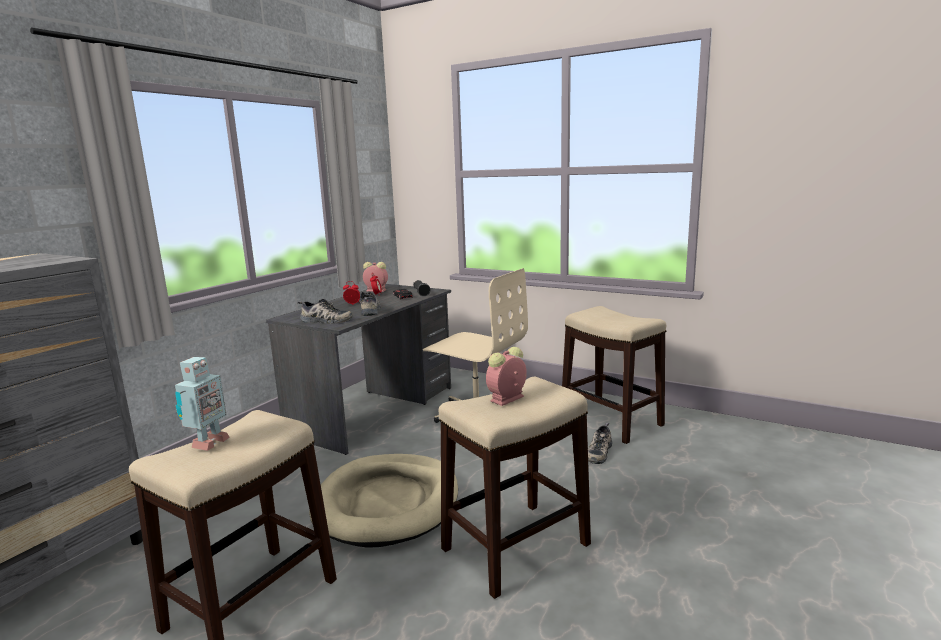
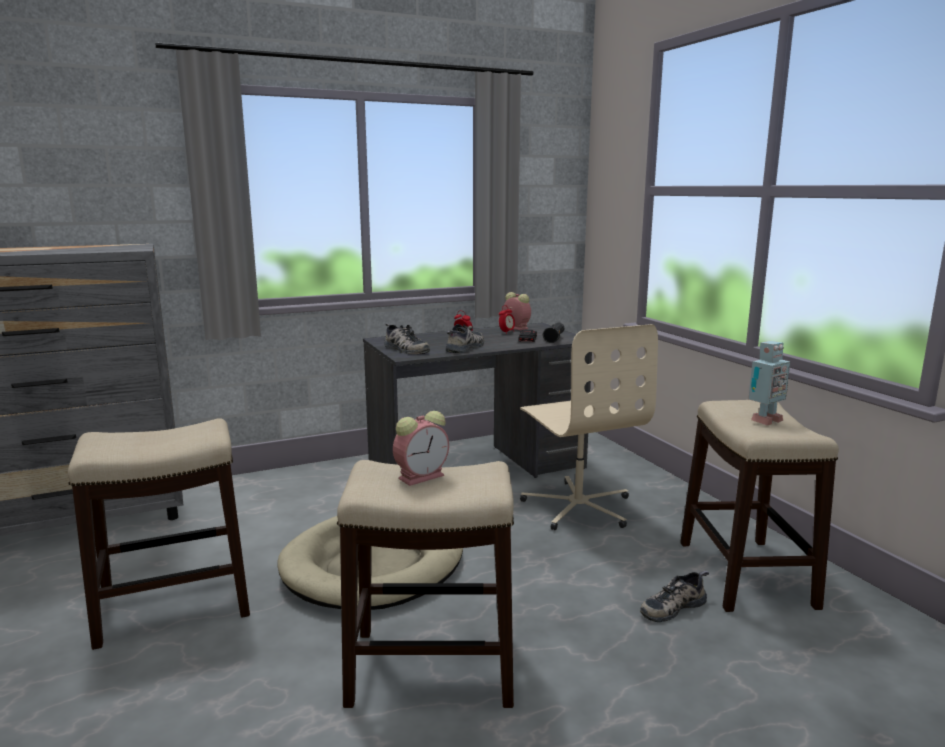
camera: 35 degrees right, 0 degrees up
(207, 443) = (143, 435): toy robot -> toy robot (763, 420)
(506, 399) = (422, 476): alarm clock -> alarm clock turned 150 degrees clockwise

